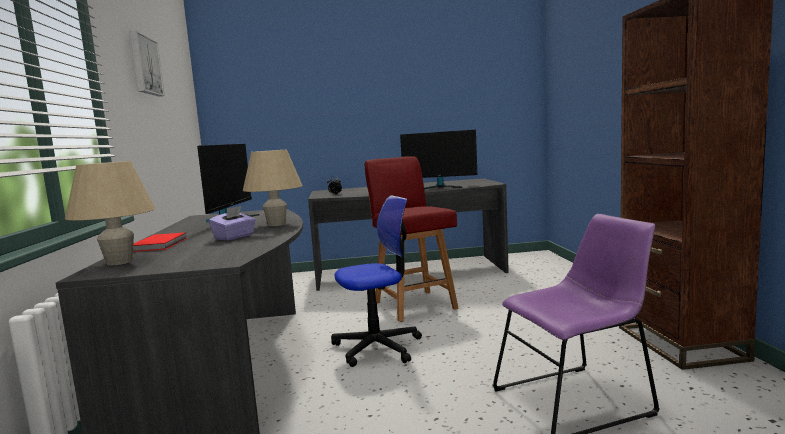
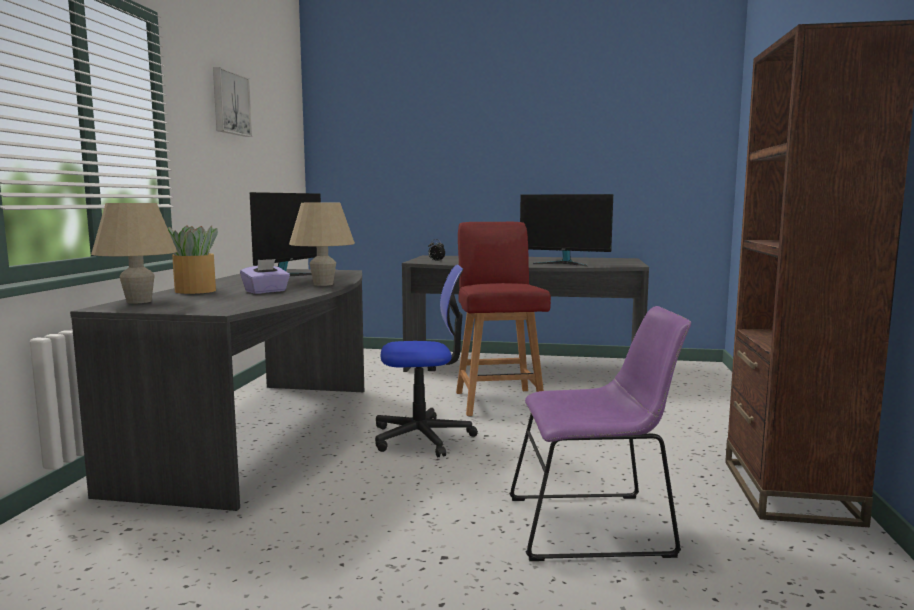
camera: 15 degrees right, 0 degrees up
(161, 244) = (194, 291): red book -> potted plant

